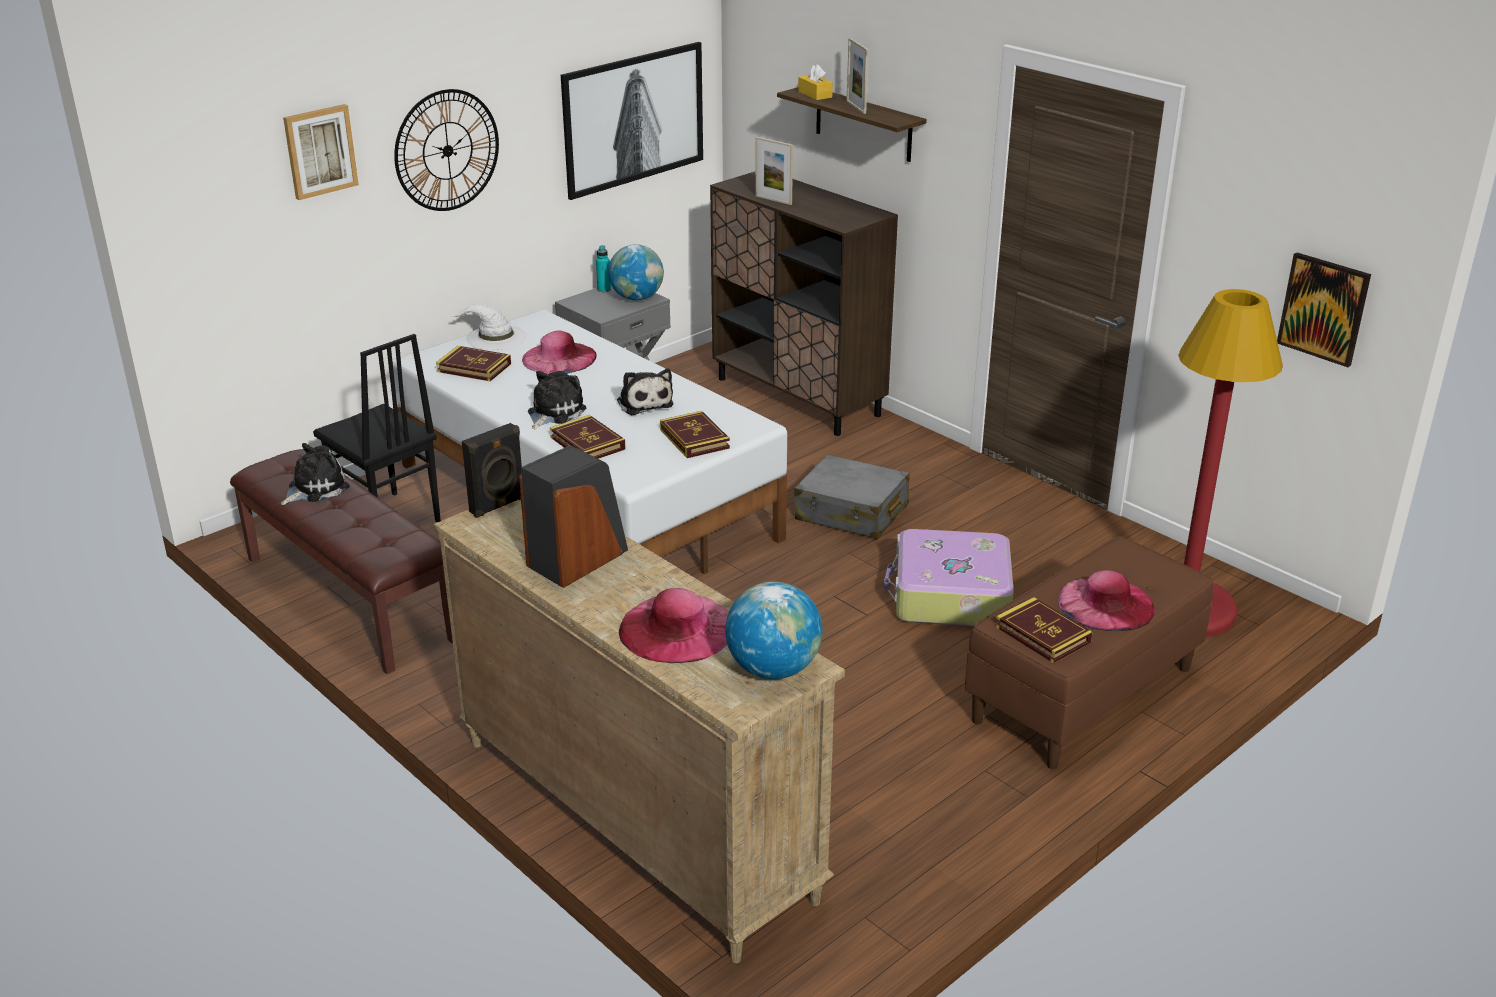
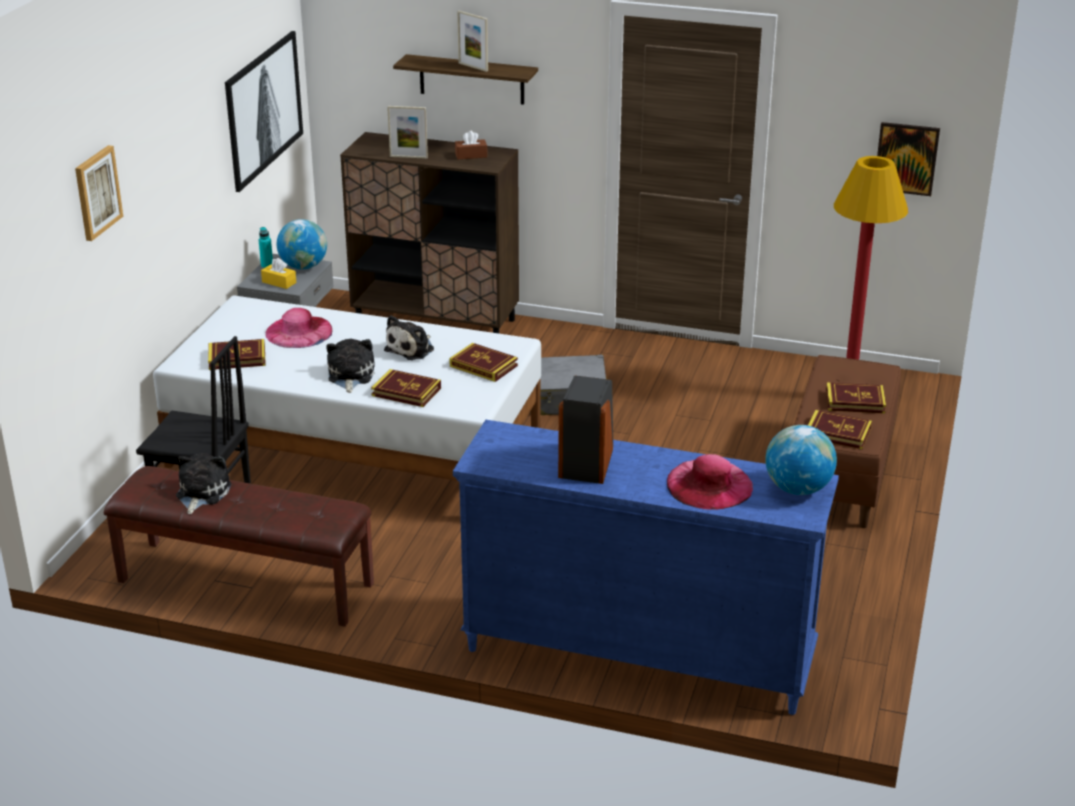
camera: 30 degrees left, 0 degrees up
(447, 150) = (166, 169): wall clock -> none
(495, 338) = (223, 329): white hat -> none
(498, 506) = (483, 444): black speaker -> none
(634, 817) = (636, 654): beige dresser -> blue dresser
(644, 402) = (412, 349): plush toy -> plush toy turned 90 degrees clockwise
(815, 94) = (426, 61): yellow tissue box -> yellow tissue box (279, 282)
(839, 211) = (471, 155): none -> brown tissue box
(950, 595) = (693, 437): suitcase -> none
(1105, 604) = (855, 402): pink hat -> book

